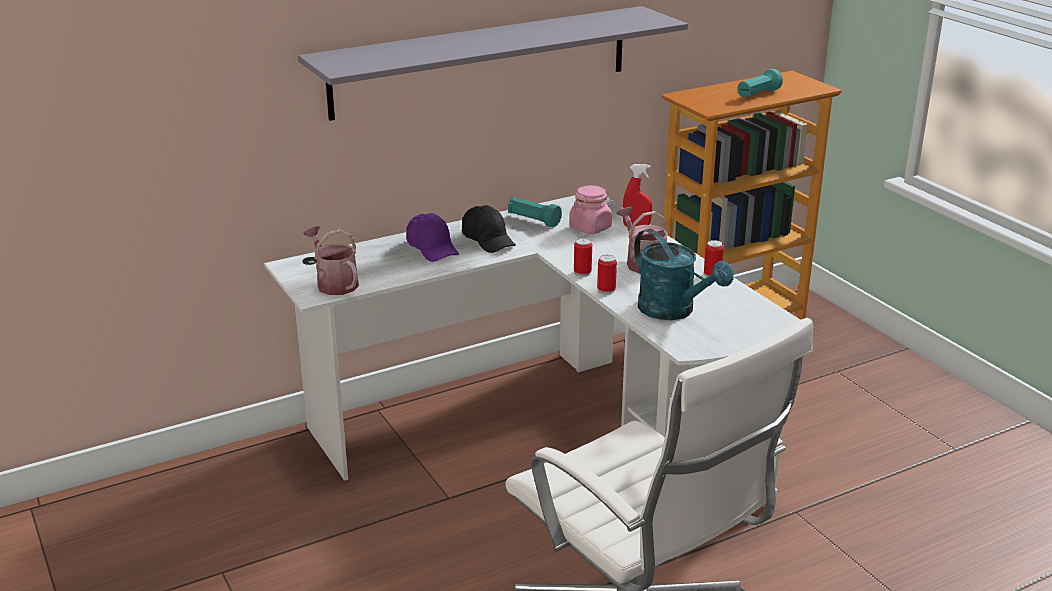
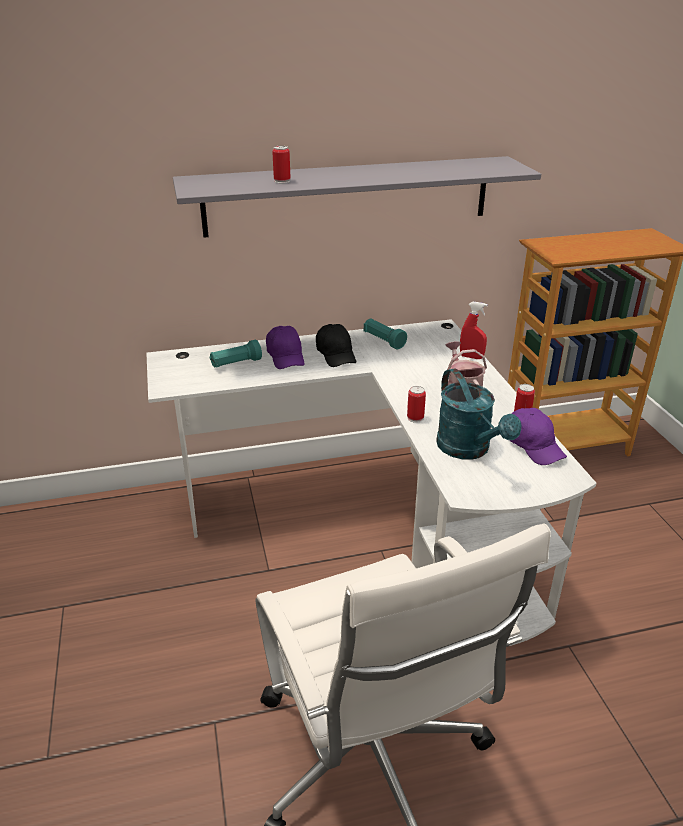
camera: 15 degrees right, 5 degrees up
(334, 283) = (188, 378): watering can -> none
(582, 273) = (402, 397): can -> can (282, 181)
(590, 227) = (429, 353): pink jar -> none
(735, 299) = (533, 446): none -> purple cap
(757, 94) = (609, 247): turquoise flashlight -> turquoise flashlight (236, 363)

